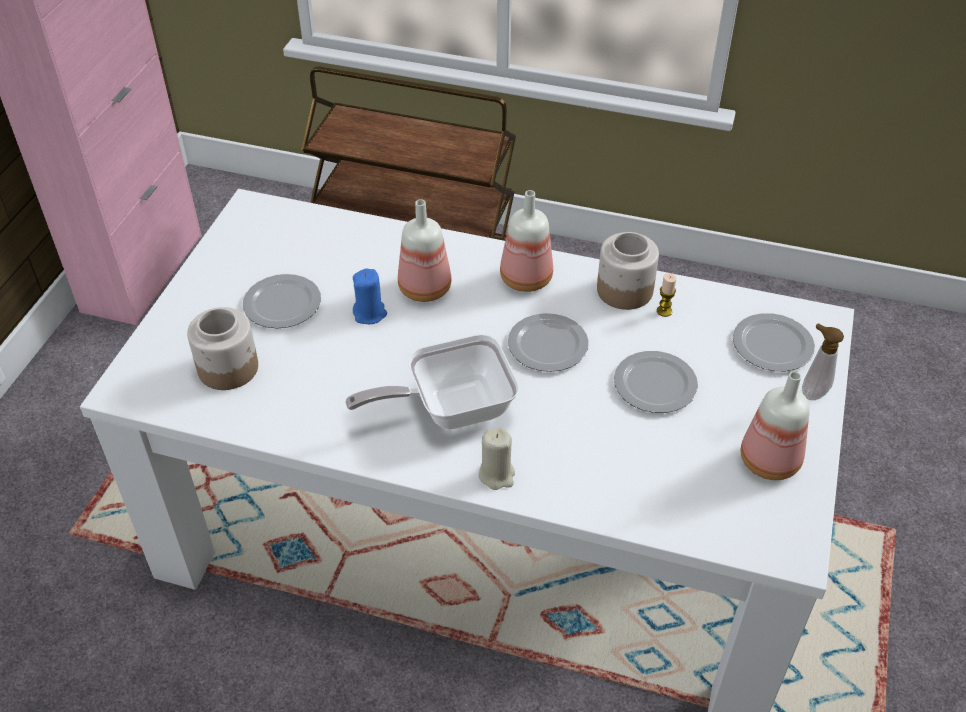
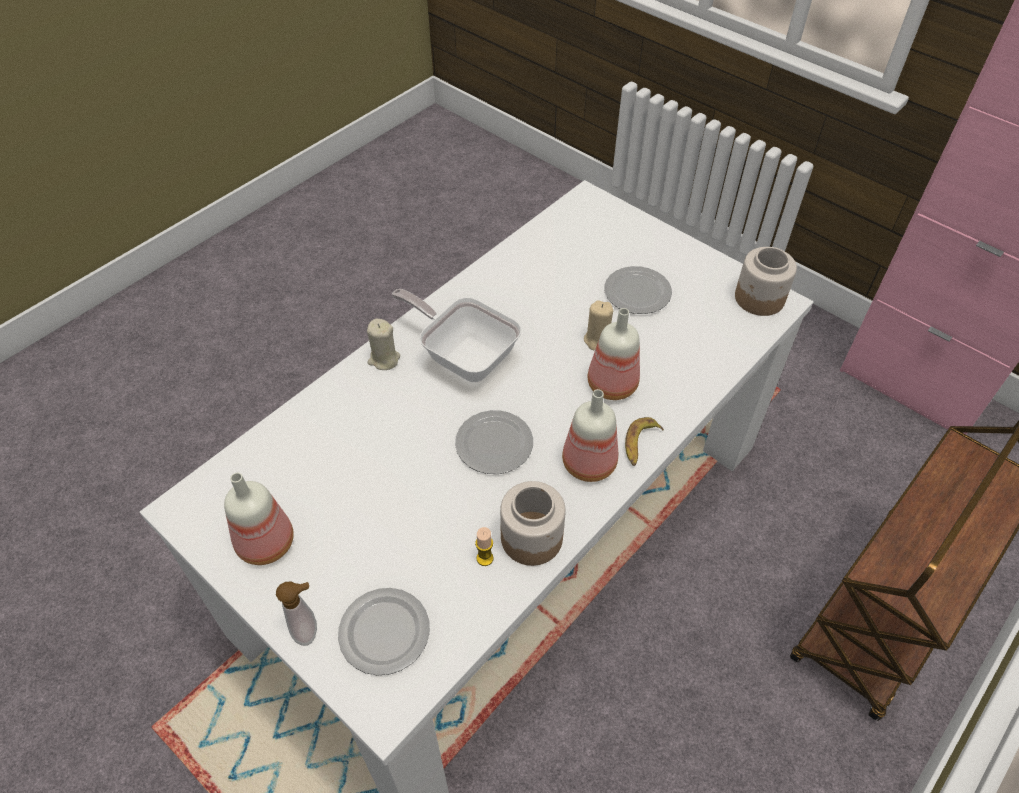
camera: 115 degrees right, 5 degrees up
(229, 368) = (580, 250): jar -> jar (759, 299)
(370, 314) = (598, 340): blue candle -> beige candle
(450, 408) = (464, 355): frying pan -> frying pan turned 60 degrees counterclockwise
(484, 254) = (640, 444): none -> banana
(655, 383) = (402, 502): plate -> none

